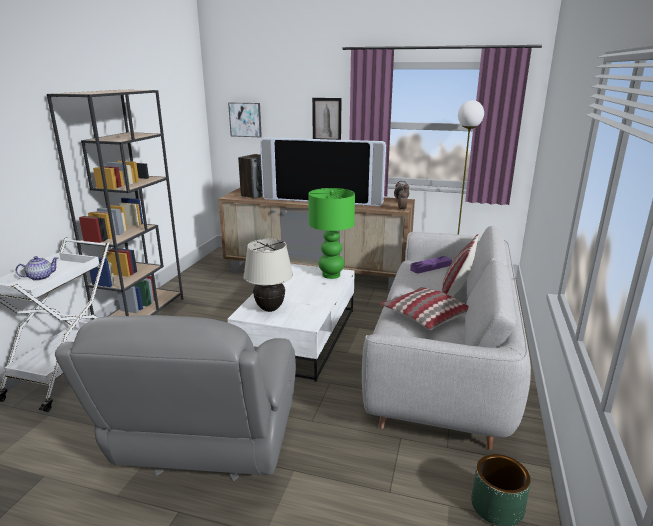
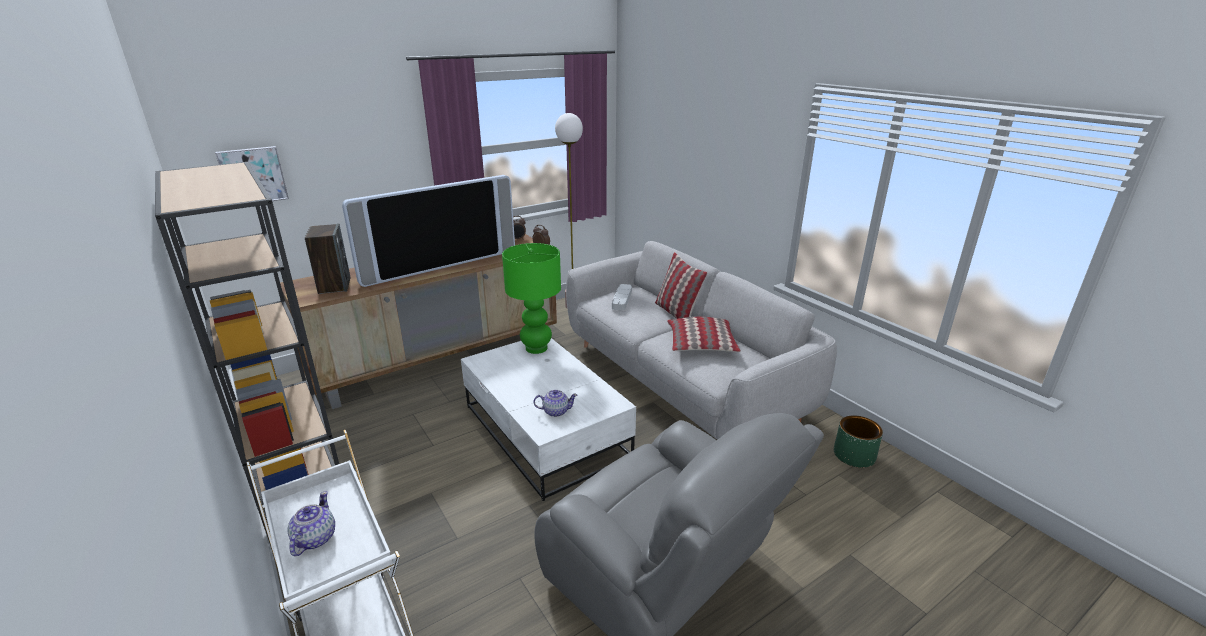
camera: 50 degrees left, 5 degrees up
(270, 309) = (555, 411): beige table lamp -> teapot
(326, 120) = (390, 156): picture -> none
(431, 267) = (622, 299): purple tray -> grey tray

